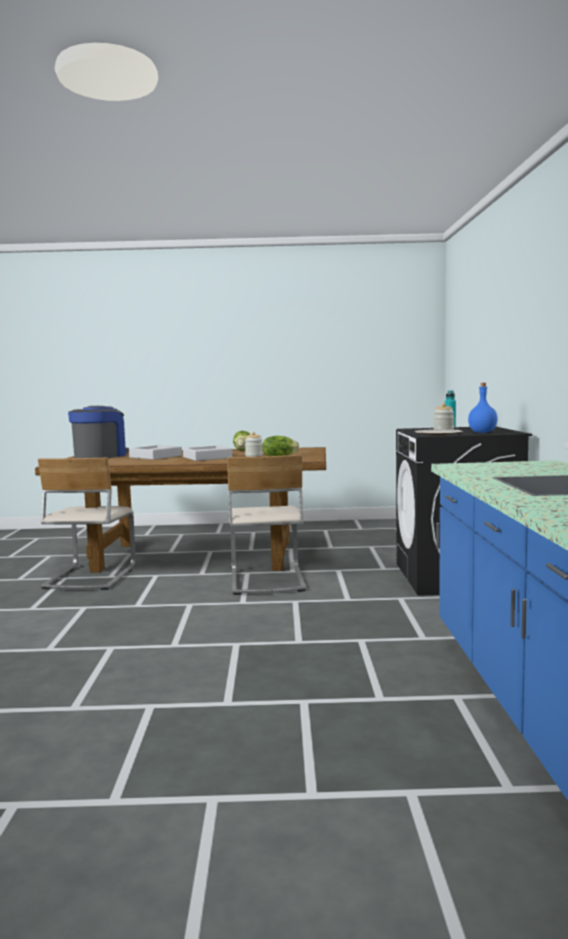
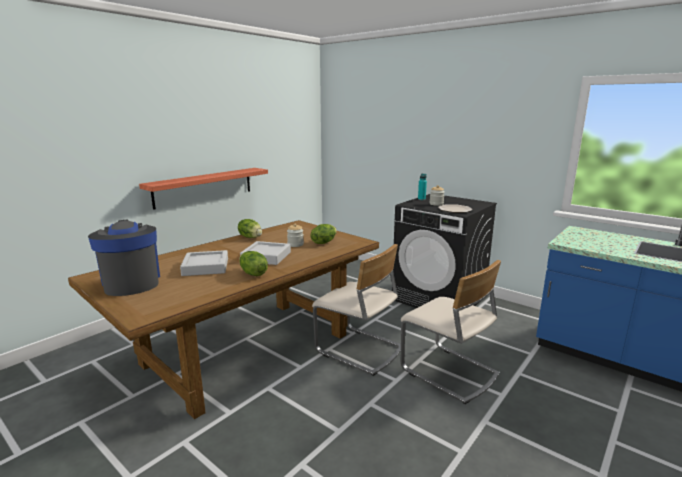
camera: 50 degrees left, 10 degrees up
(89, 577) = (211, 425): beige chair -> beige chair (448, 372)
(165, 461) = (252, 273): none -> lettuce
(260, 406) = (204, 187): none -> shelf
(482, 432) = (469, 204): blue bottle -> none

